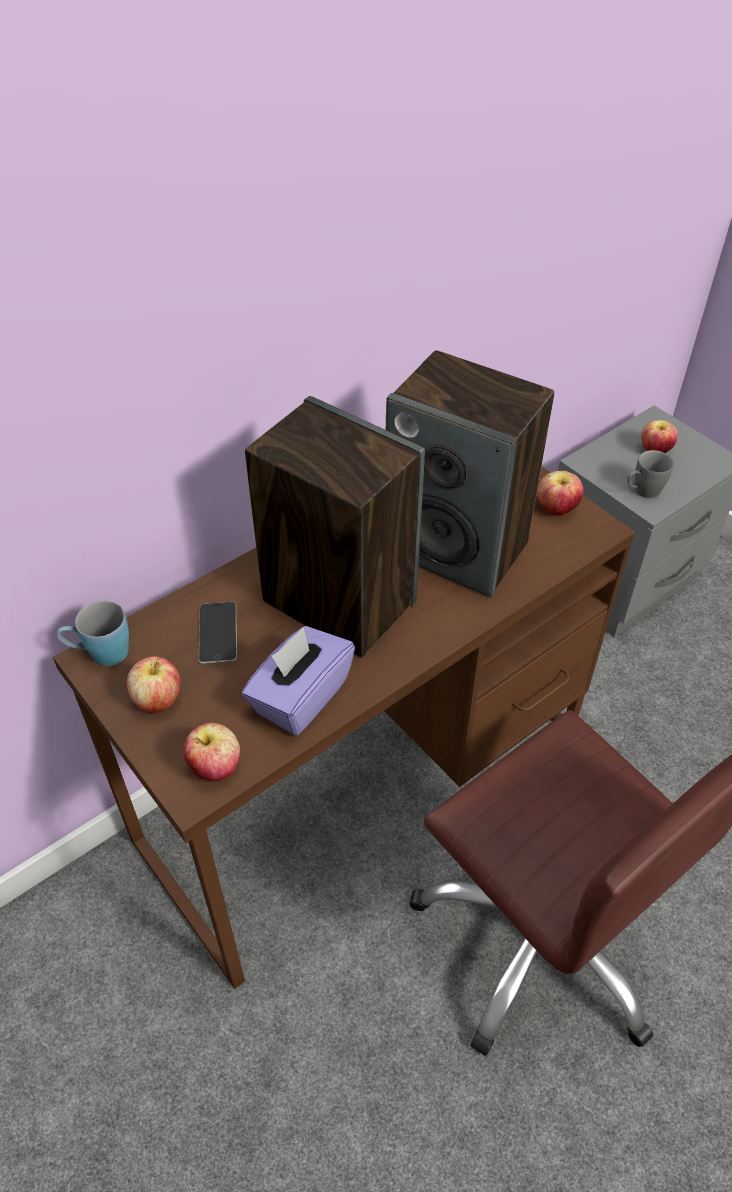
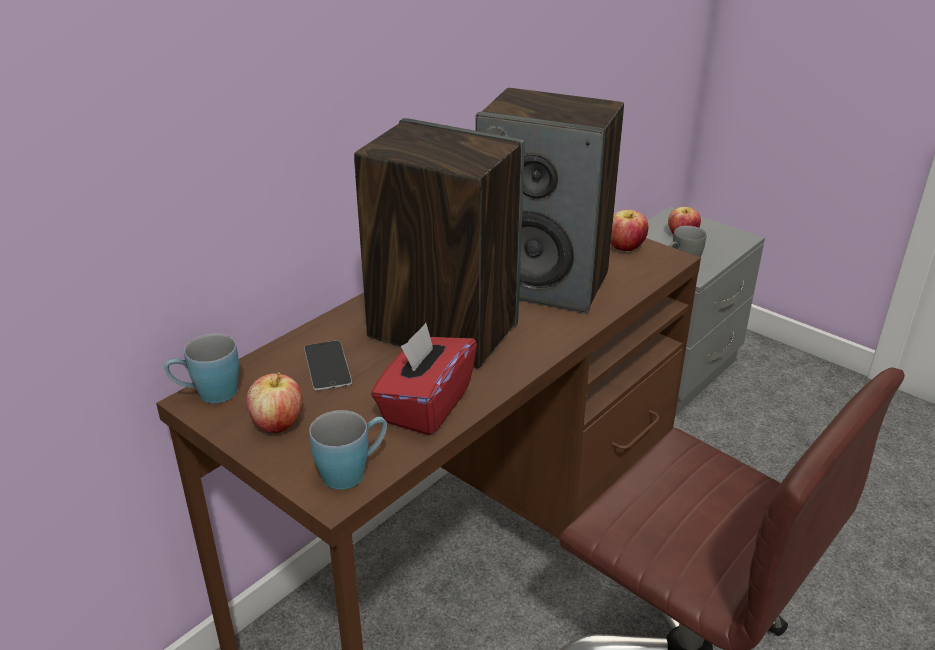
camera: 10 degrees left, 15 degrees down
(215, 767) = (353, 471): apple -> blue mug
(300, 697) = (425, 405): purple tissue box -> red tissue box

